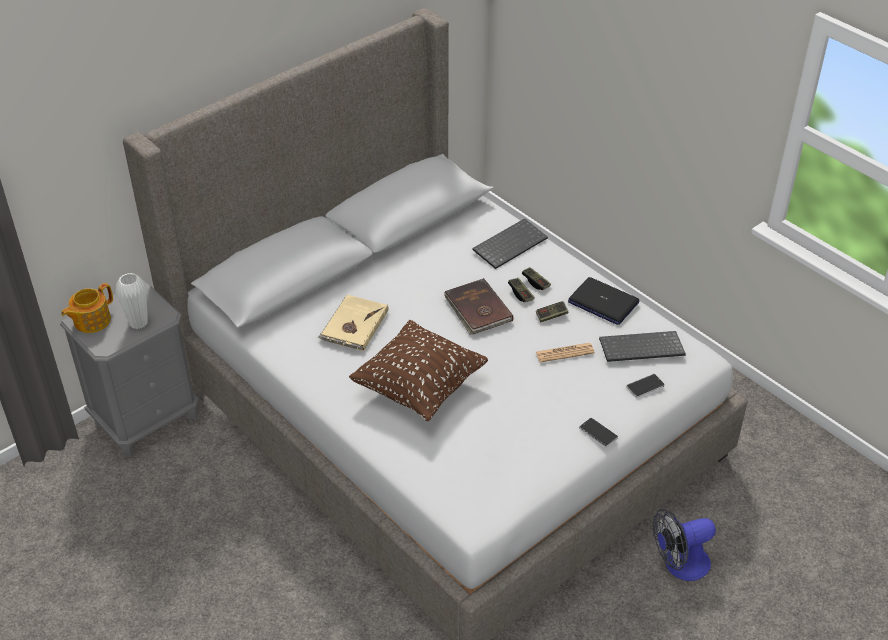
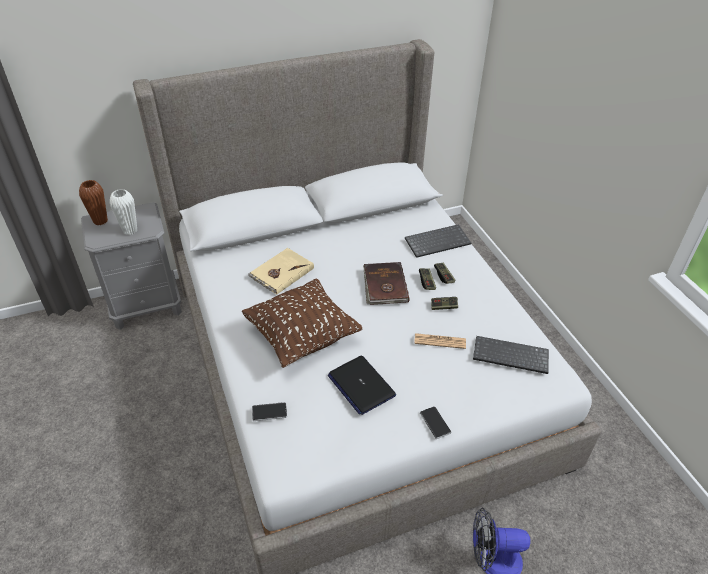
camera: 20 degrees right, 0 degrees up
(91, 321) = (100, 221): teapot -> brown vase
(603, 302) = (493, 307): laptop -> laptop (361, 385)
(645, 386) = (498, 392): phone -> phone (269, 412)

